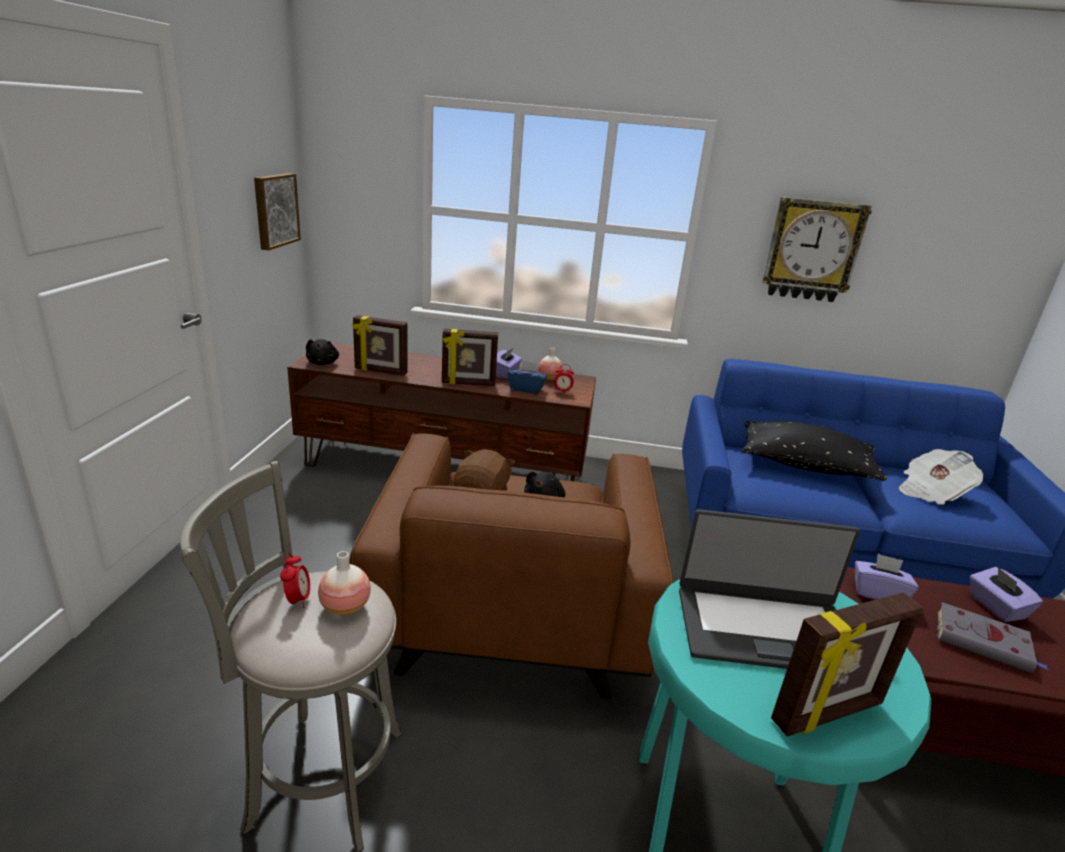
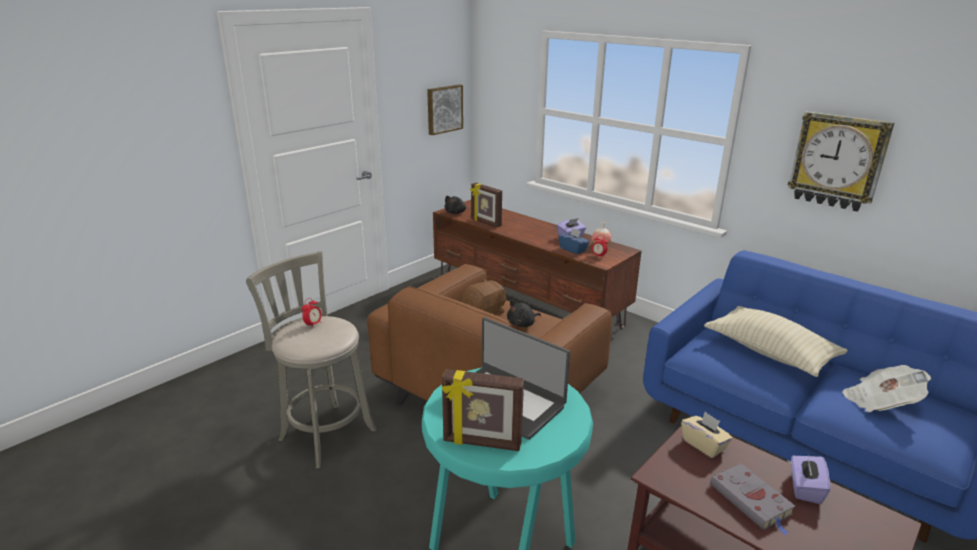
camera: 35 degrees right, 0 degrees up
(345, 607) = (329, 333): vase -> none
(468, 384) = (535, 239): picture frame -> none
(805, 466) = (770, 352): black pillow -> beige pillow
(878, 593) = (704, 445): purple tissue box -> beige tissue box

